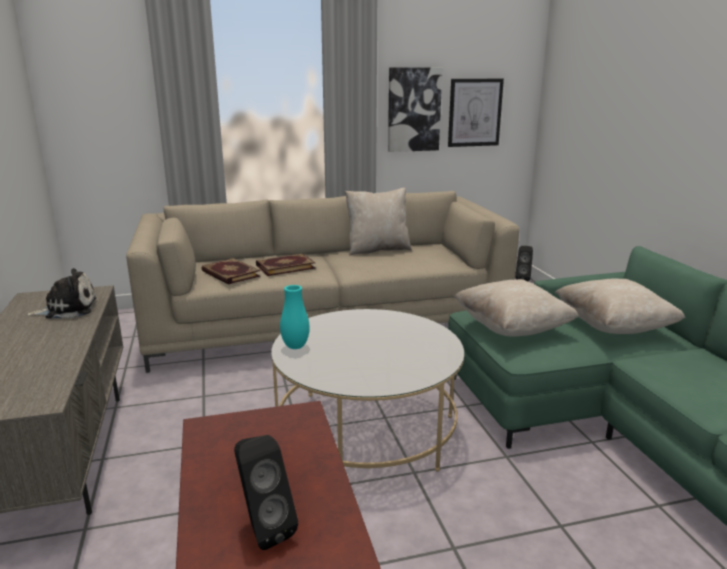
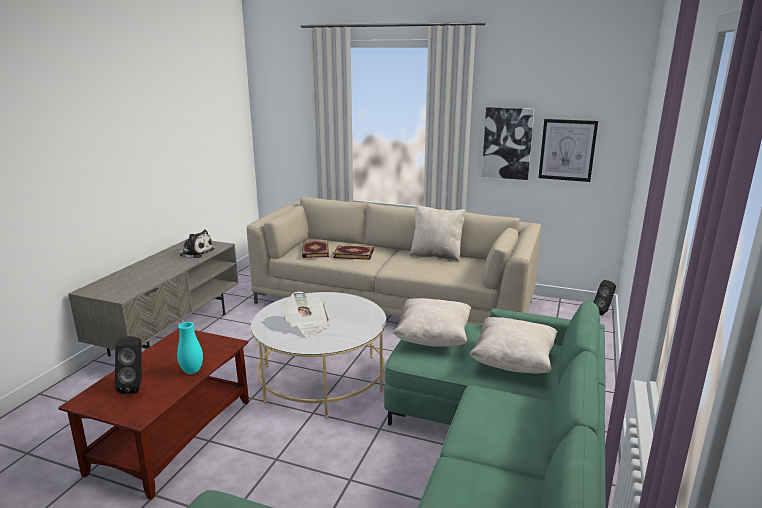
camera: 35 degrees right, 0 degrees up
(295, 346) = (281, 307): turquoise vase -> turquoise vase (192, 371)
(366, 357) = (307, 325): none -> newspaper

